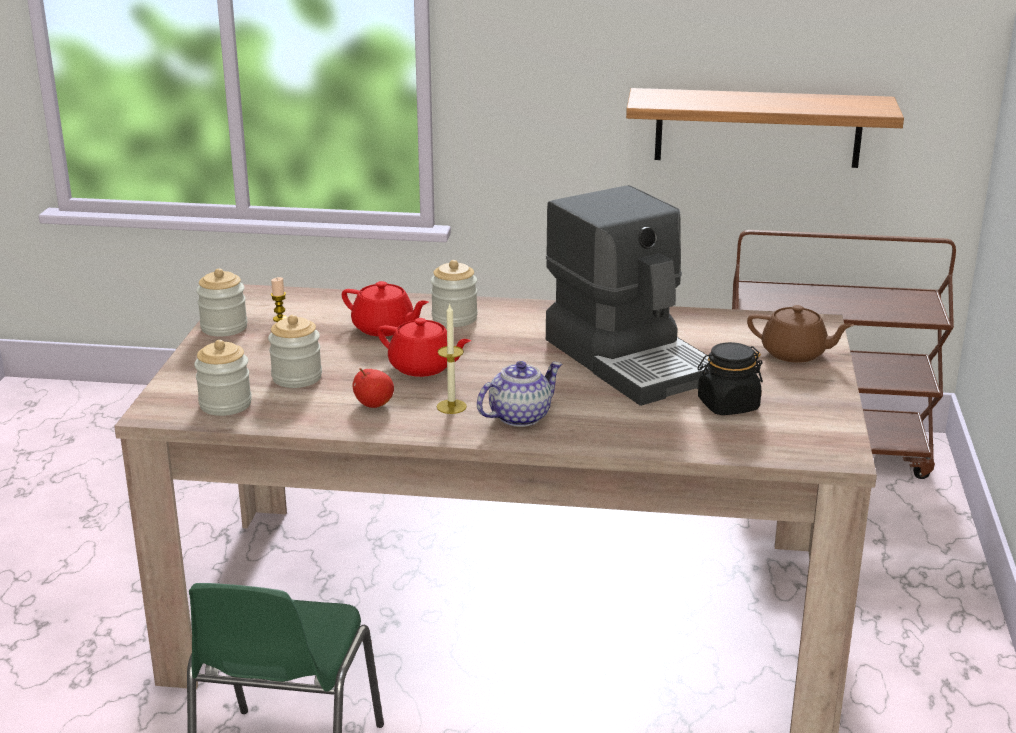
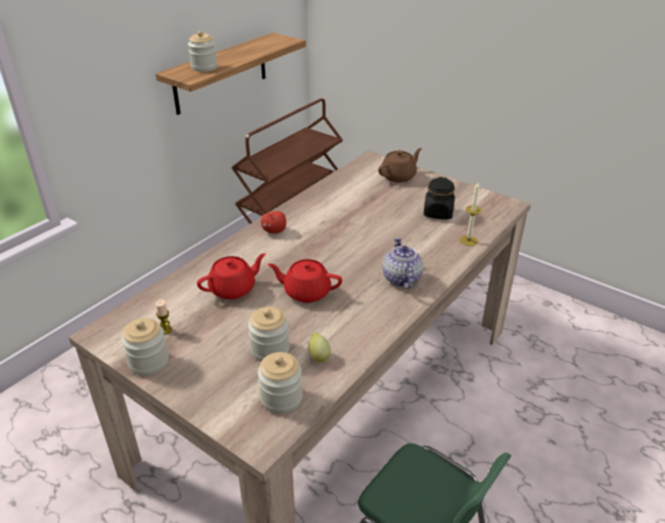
camera: 60 degrees left, 10 degrees up
(310, 405) = (318, 356): none -> lemon
(374, 404) = (340, 328): apple -> apple (274, 231)
(423, 367) = (306, 292): red teapot -> red teapot turned 135 degrees counterclockwise
(451, 406) = (369, 298): candle -> candle (468, 240)
(454, 318) = (249, 257): jar -> jar (204, 67)
(631, 359) = (363, 220): coffee machine -> none

